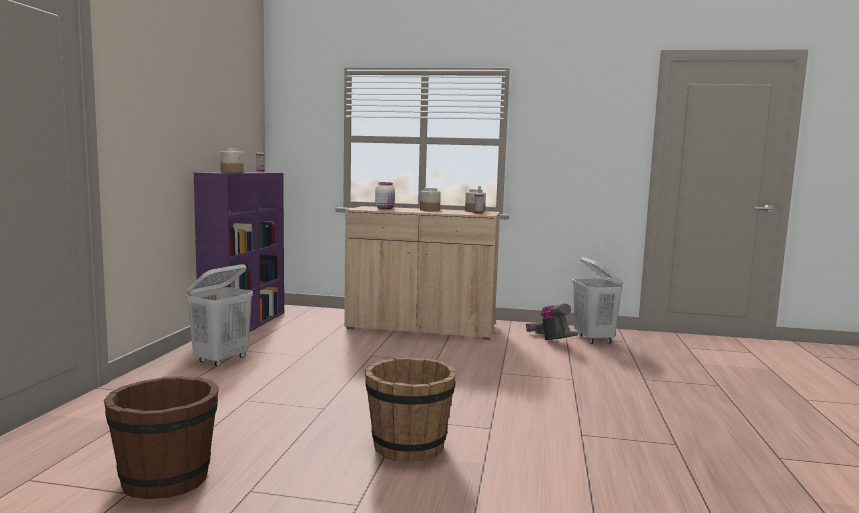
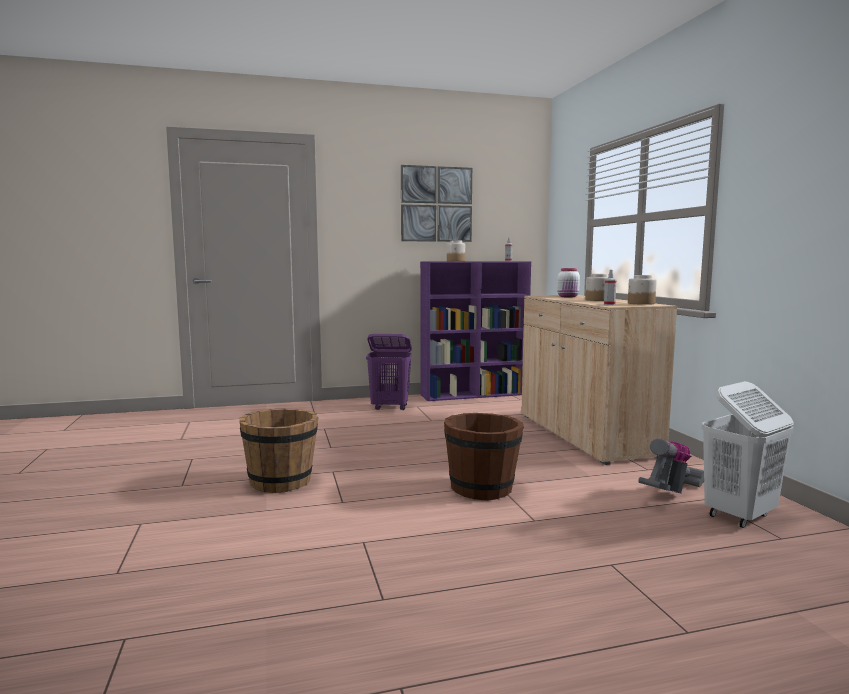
camera: 65 degrees right, 0 degrees up
(166, 479) = (200, 441): brown bucket -> brown bucket (482, 488)
(198, 101) = (436, 204): none -> picture
(222, 360) = (390, 407): white laundry basket -> purple laundry basket

